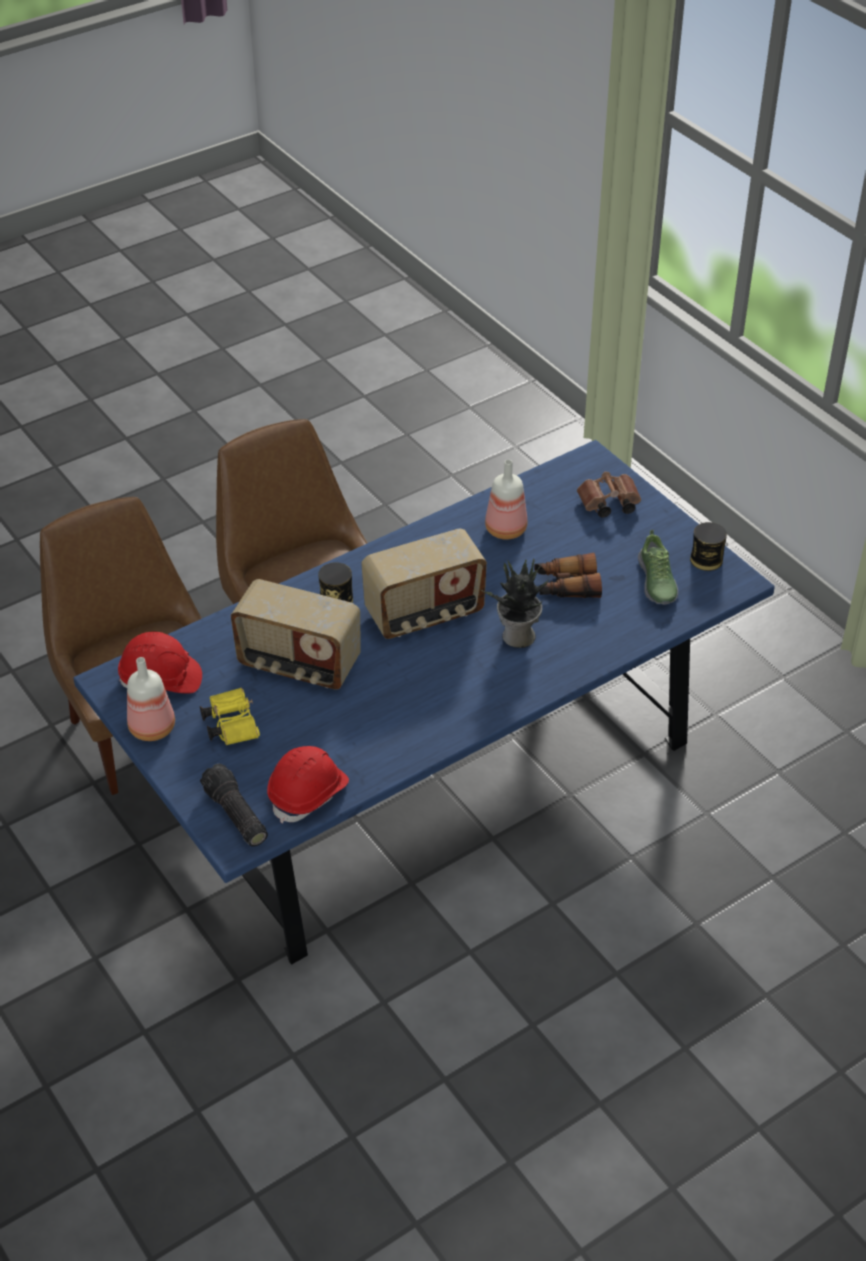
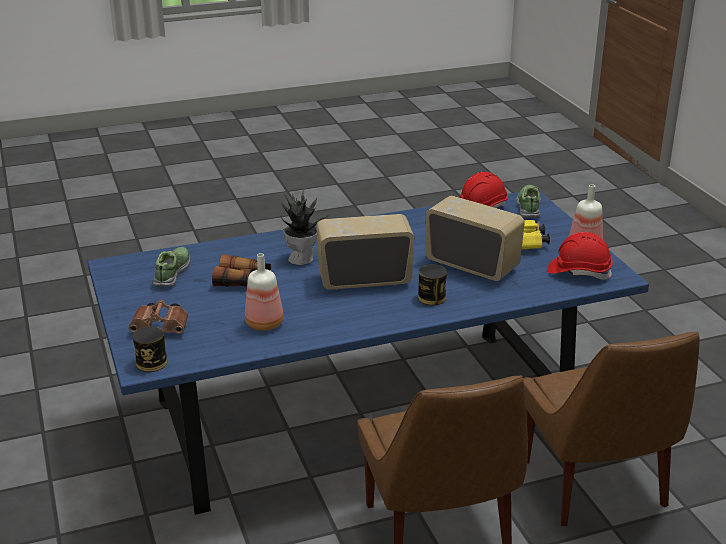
camera: 165 degrees left, 15 degrees down
(234, 815) = (529, 207): flashlight -> shoe
(706, 559) = (120, 280): can -> can (151, 363)

